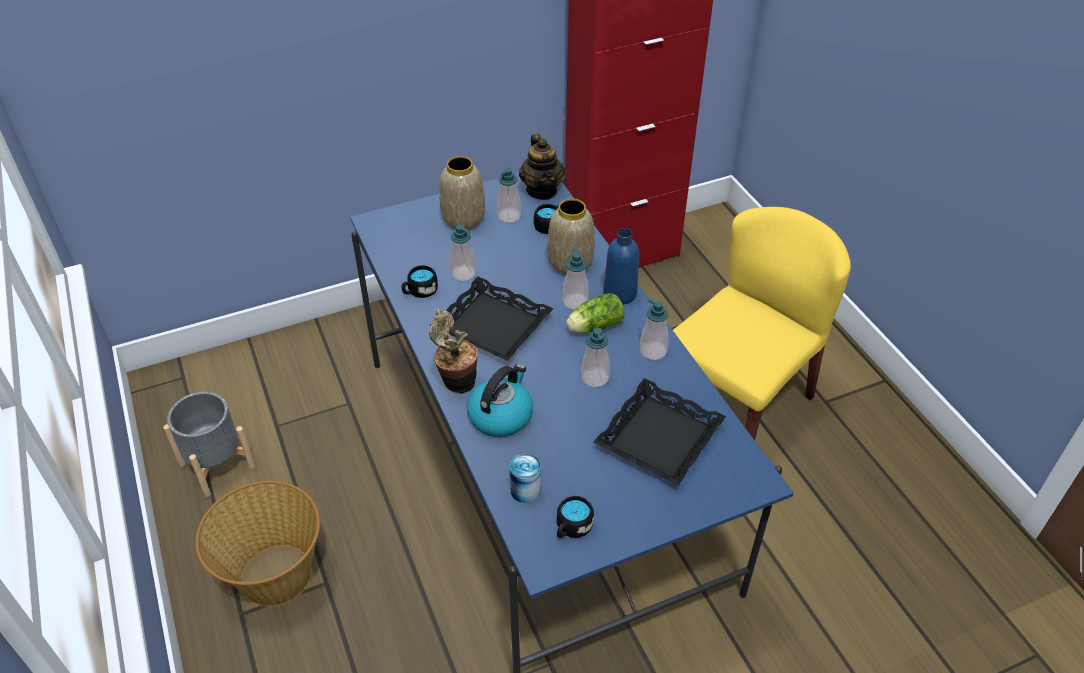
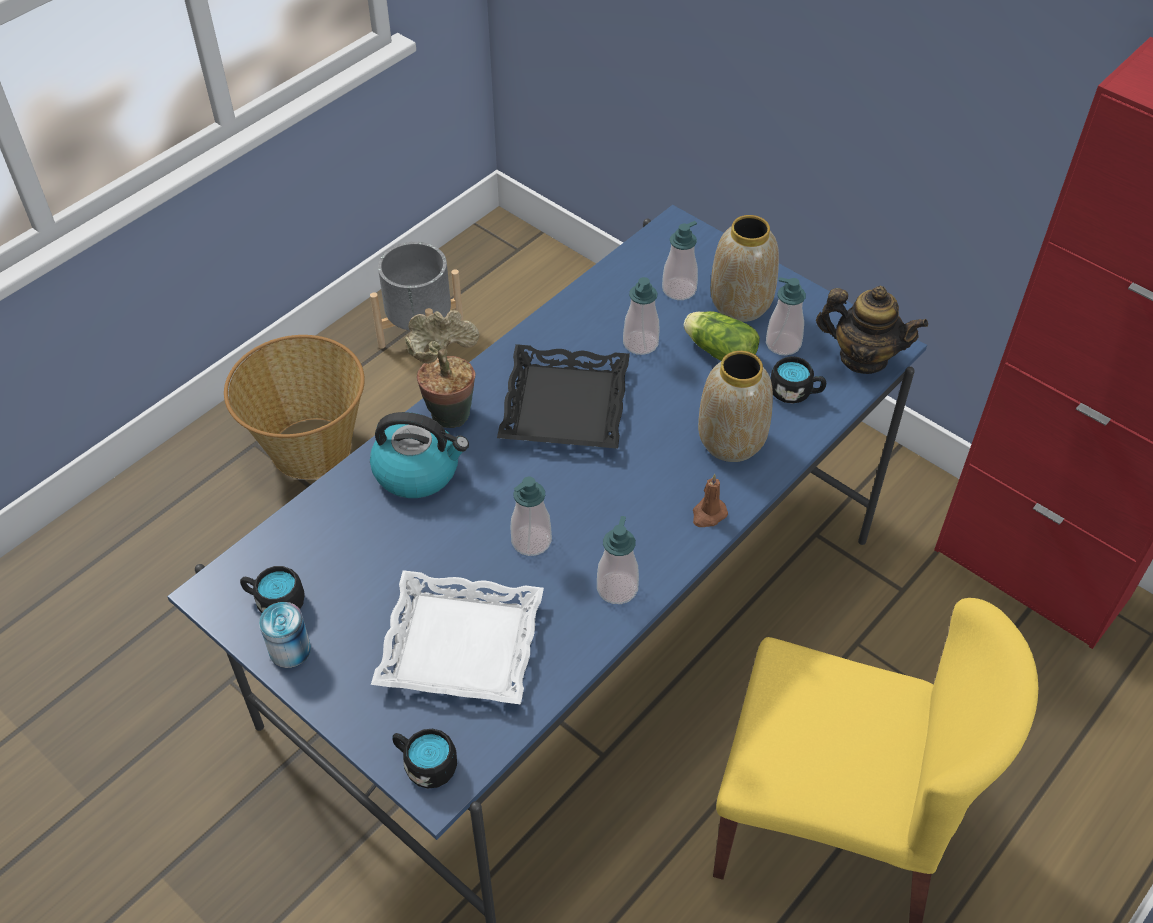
camera: 65 degrees right, 5 degrees up
(419, 292) = (581, 317): black mug -> black mug (425, 764)
(525, 490) = (313, 536): can -> can (290, 649)
(542, 190) = (863, 358): teapot -> teapot turned 120 degrees counterclockwise
(575, 302) = (660, 472): soap dispenser -> soap dispenser (679, 289)
(593, 326) = (625, 507): lettuce -> lettuce (718, 351)
(620, 293) = (708, 514): blue bottle -> brown candle
(658, 437) = (461, 644): black tray -> white tray

